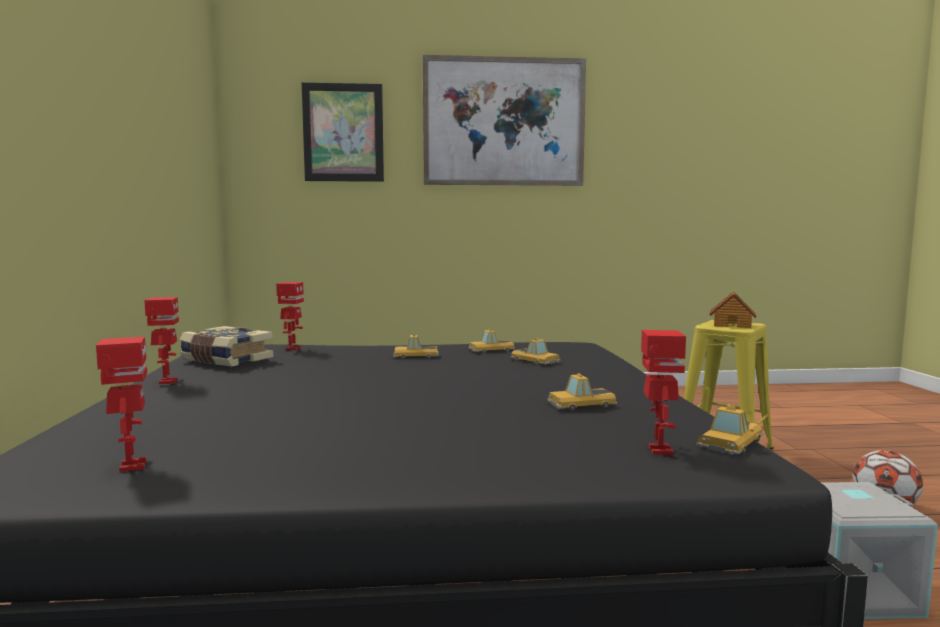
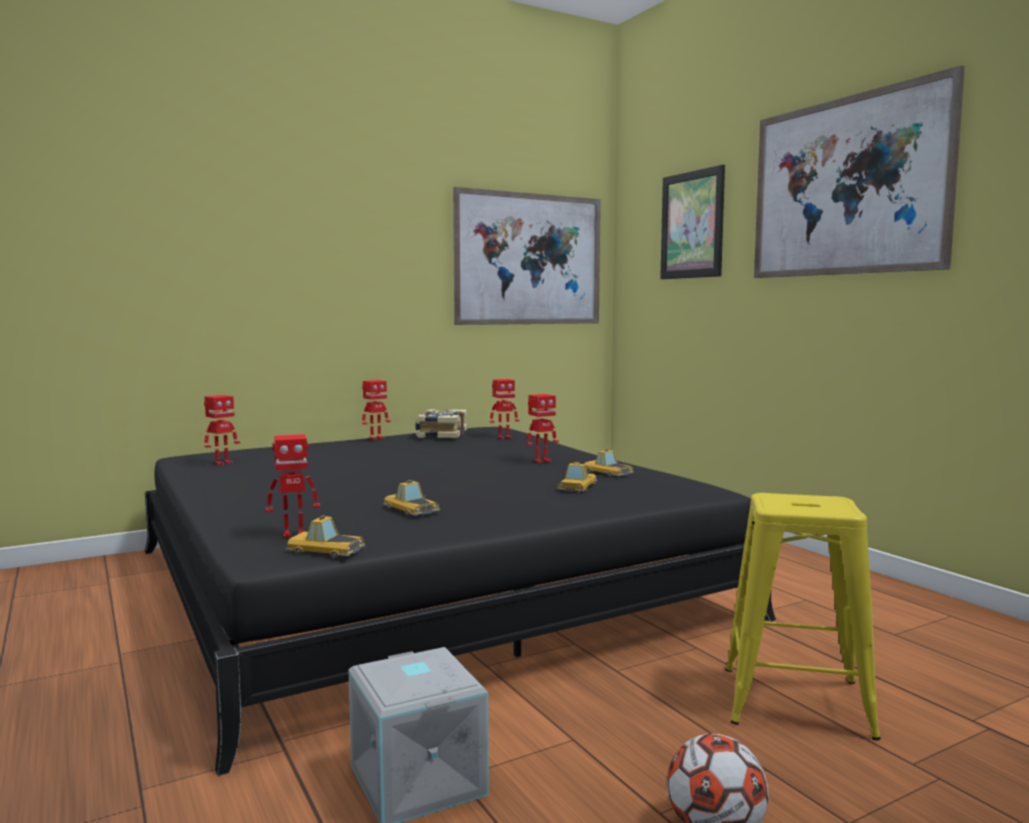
camera: 65 degrees right, 0 degrees up
(184, 146) = (529, 259): none -> picture
(415, 356) = (541, 461): toy car -> toy robot
(732, 324) = (803, 504): toy house -> none

